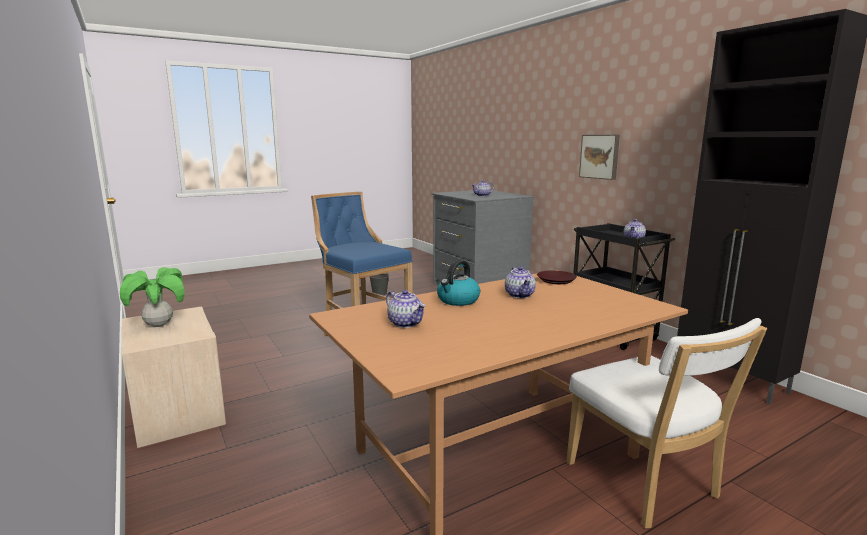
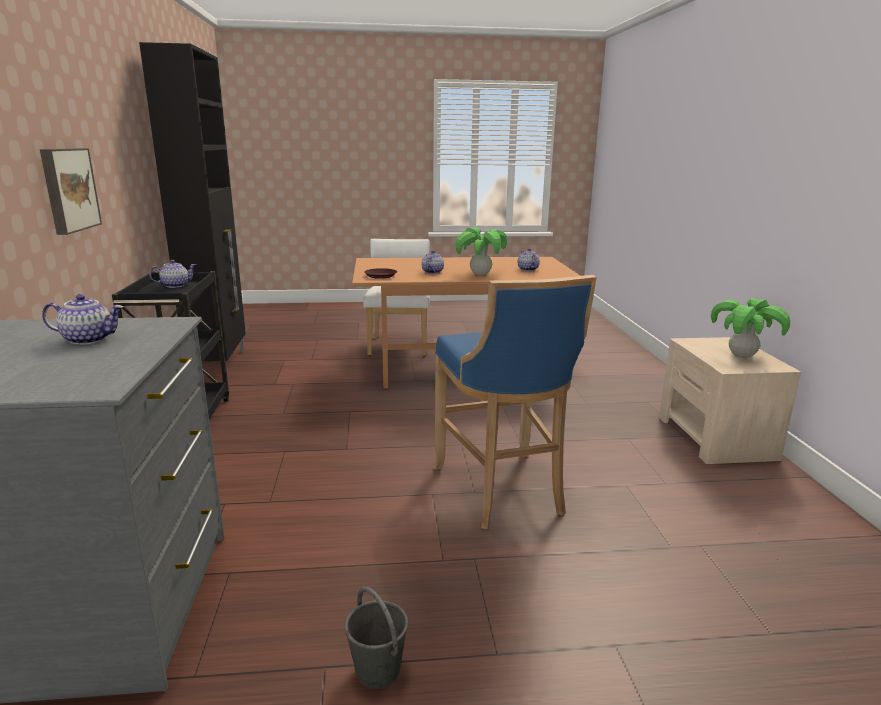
camera: 155 degrees left, 5 degrees up
(458, 300) = (480, 274): kettle -> potted plant

